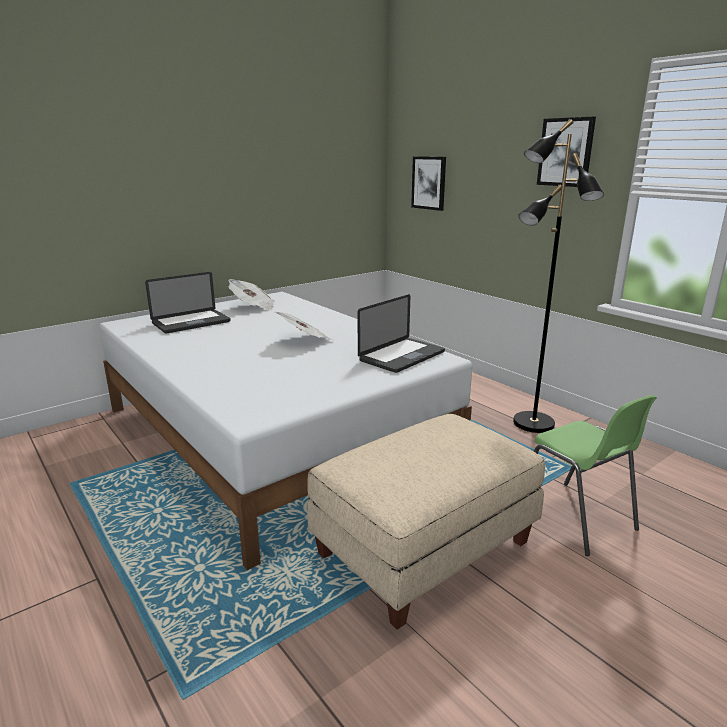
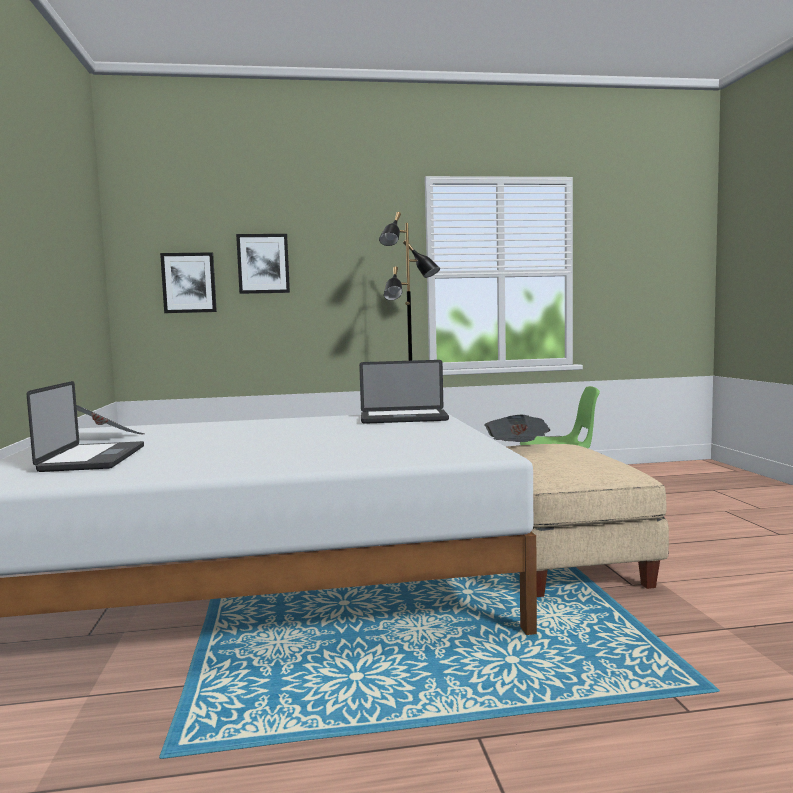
camera: 60 degrees left, 15 degrees down
(305, 340) = (293, 432): newspaper -> newspaper (517, 447)
(402, 356) = (403, 418): laptop -> laptop turned 105 degrees clockwise
(566, 152) = (363, 245): picture -> picture (263, 264)

